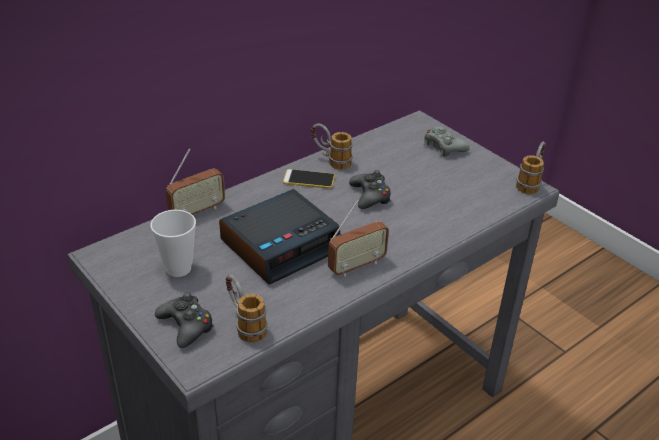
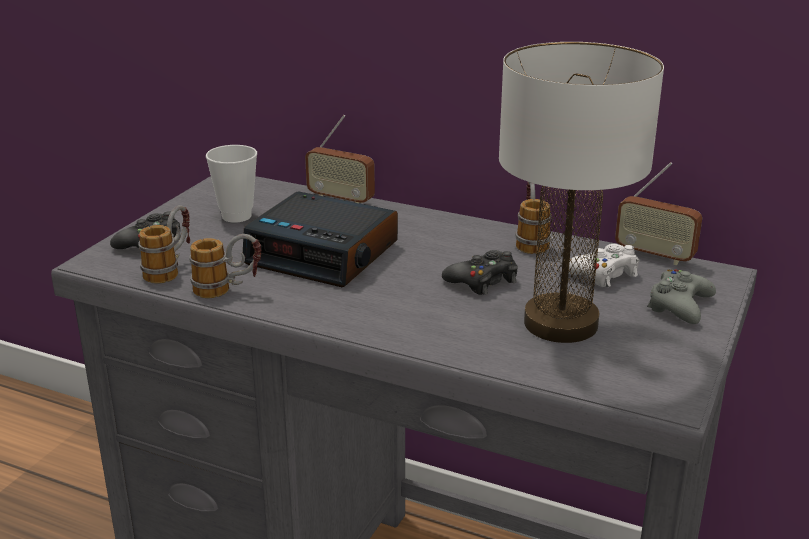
camera: 65 degrees right, 10 degrees down
(309, 179) = (472, 237): phone -> none
(356, 266) = (324, 305): radio -> radio (654, 255)
(392, 154) = (603, 274): none -> white game controller
(438, 189) = (559, 323): none -> table lamp
(530, 182) = (686, 398): mug -> mug (228, 290)

